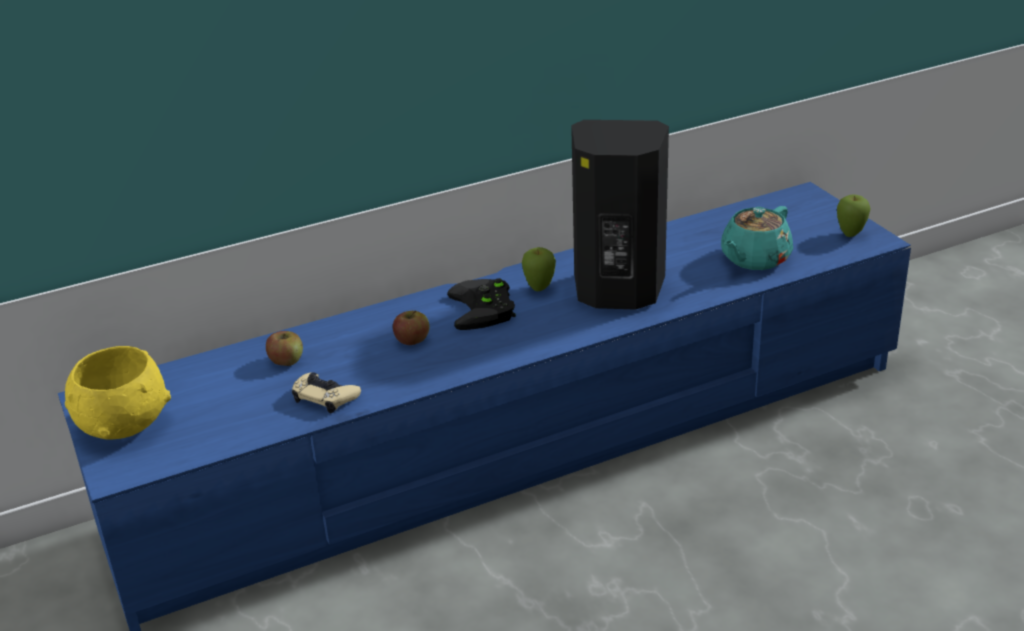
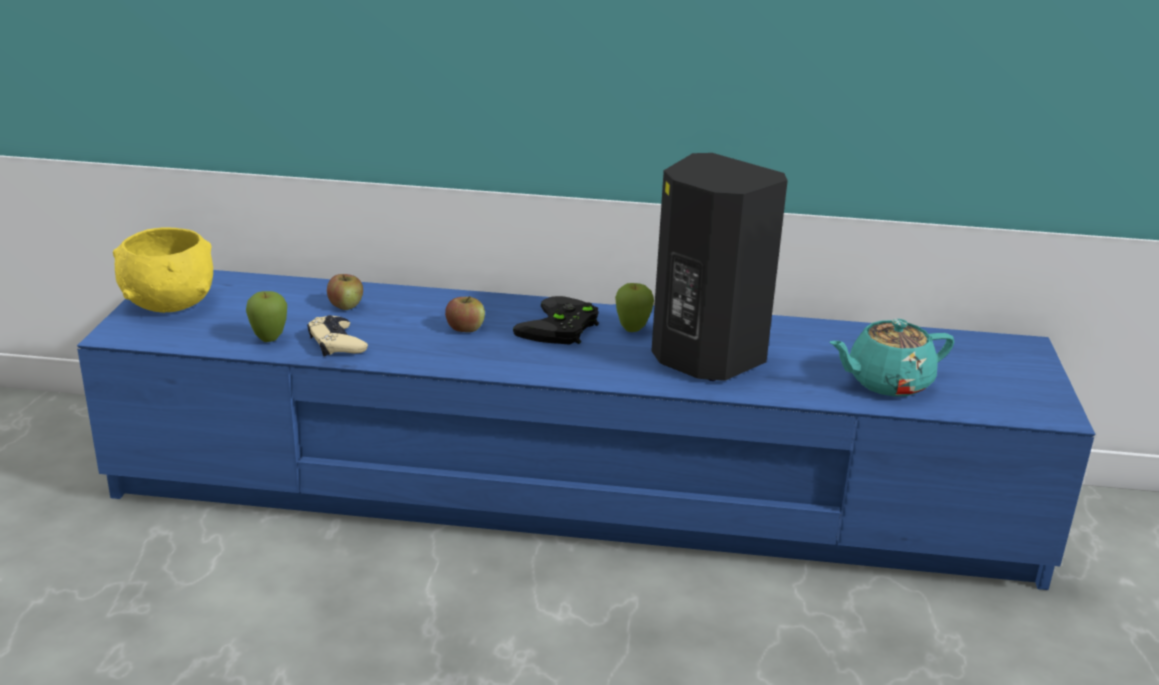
camera: 30 degrees right, 5 degrees down
(850, 234) = (1031, 399): apple -> apple (269, 340)

